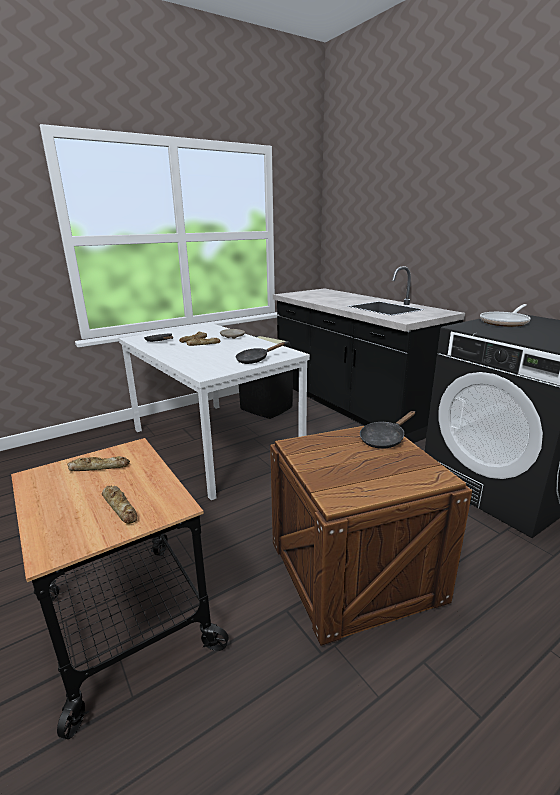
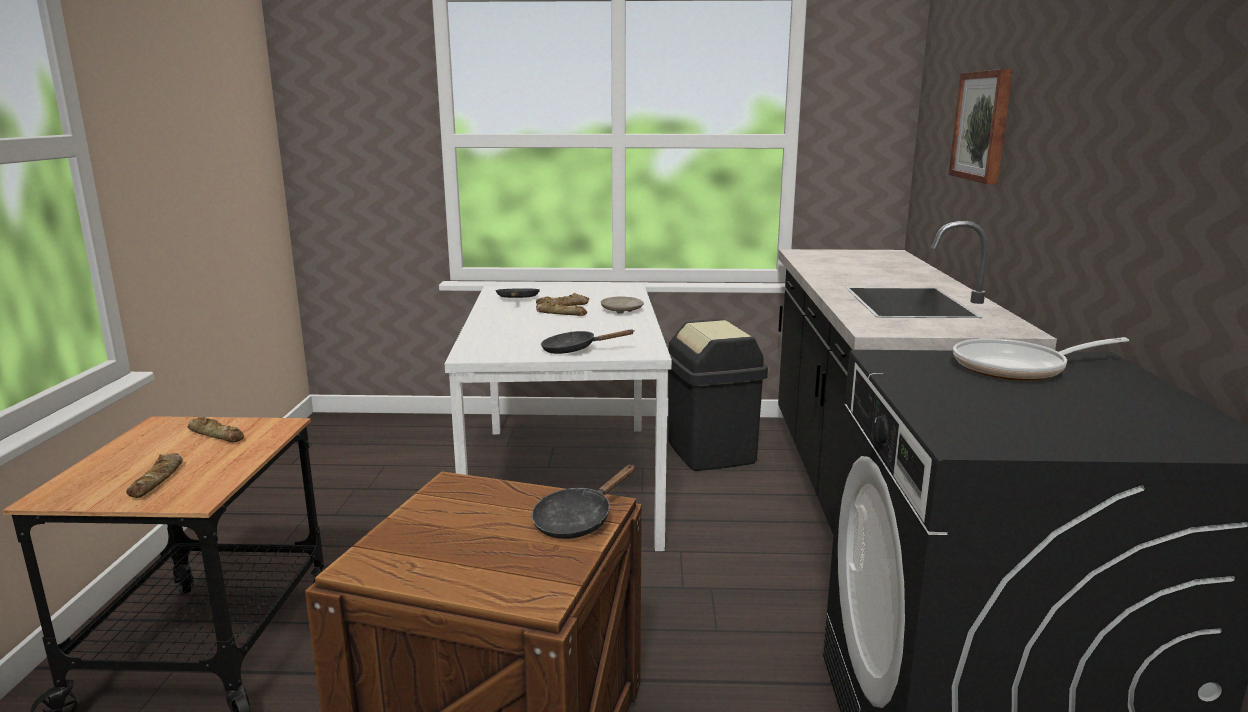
camera: 35 degrees right, 5 degrees down
(384, 439) = (578, 520): black frying pan -> black frying pan turned 45 degrees counterclockwise
(386, 221) = (983, 126): none -> picture

